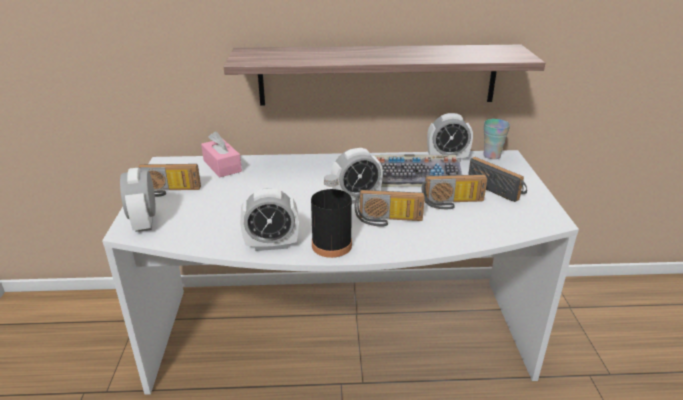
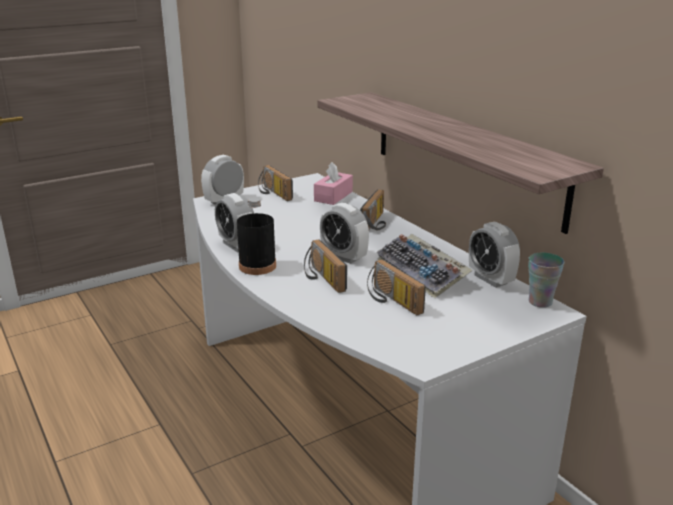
camera: 60 degrees right, 5 degrees down
(497, 189) = (456, 319): radio -> radio (377, 223)

